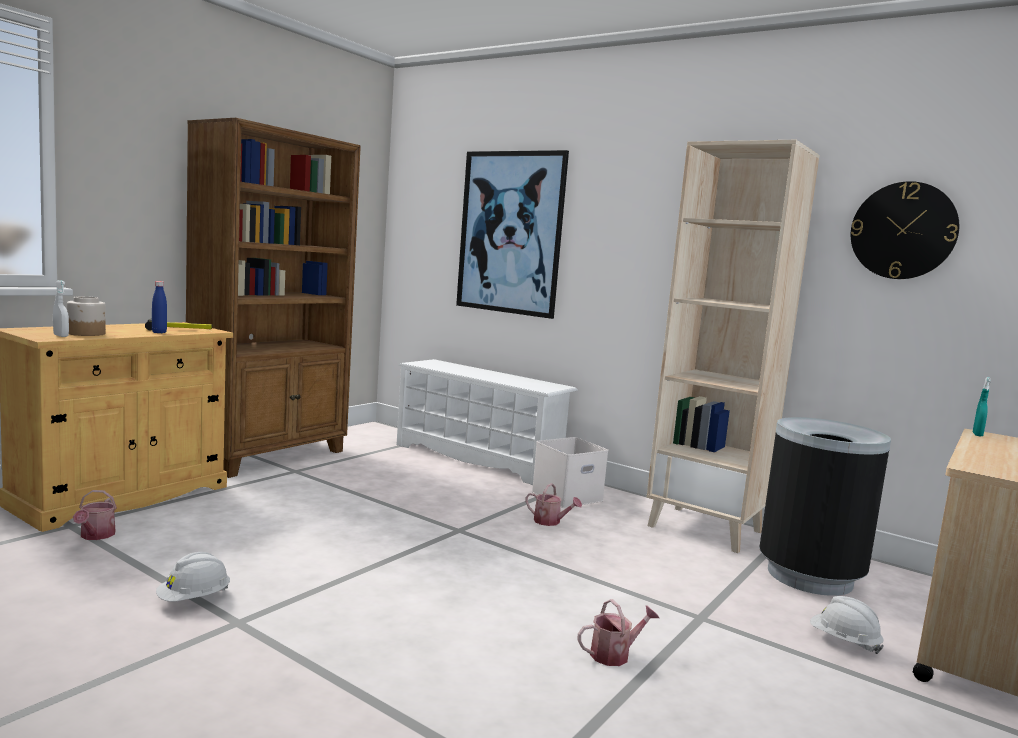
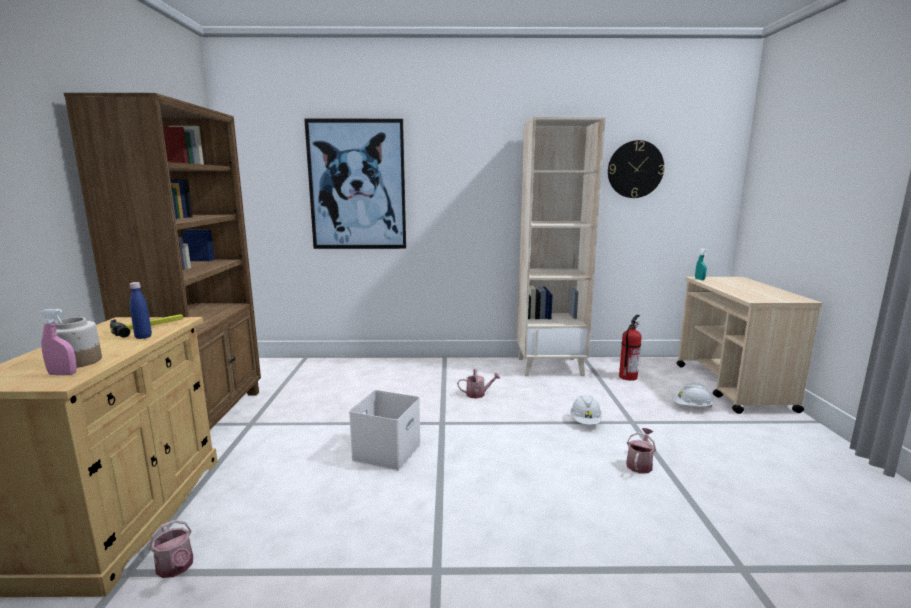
camera: 35 degrees left, 5 degrees up
(61, 336) = (63, 374): white spray bottle -> pink spray bottle
(194, 599) = (372, 573): white hard hat -> white hard hat (585, 421)
(479, 459) = (364, 364): white shoe rack -> none
(567, 495) = (456, 372): white storage box -> white storage box (386, 451)
(809, 576) = (628, 376): black trash can -> fire extinguisher

